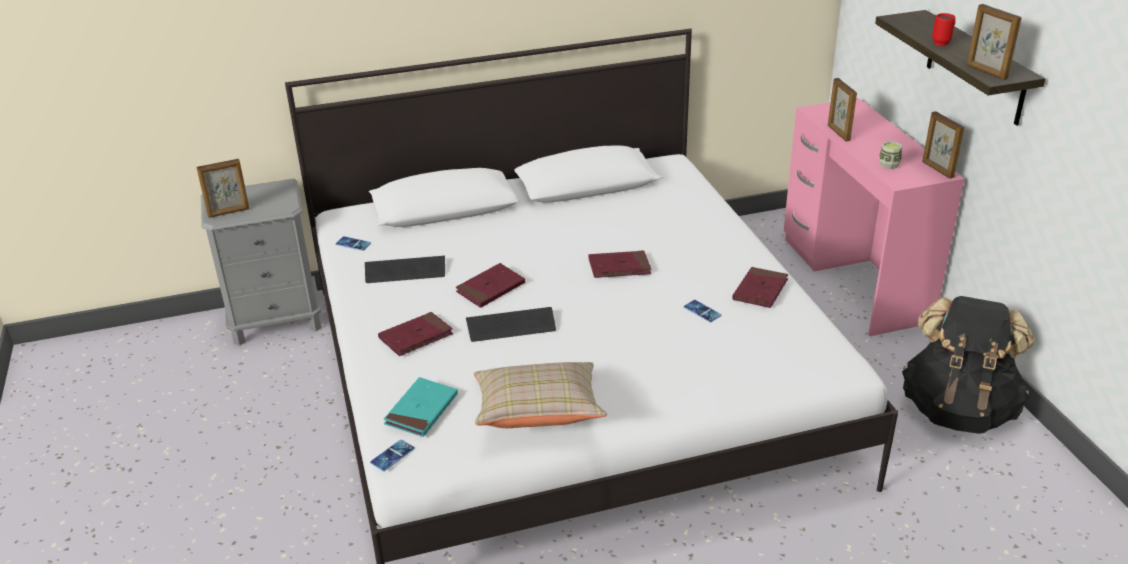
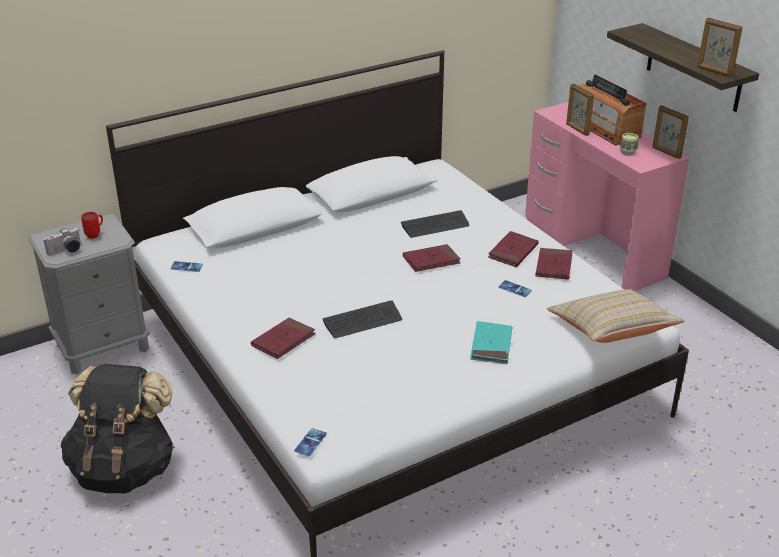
camera: 15 degrees left, 0 degrees up
(229, 212) = (66, 251): picture frame -> camera
(405, 271) = (246, 285): keyboard -> keyboard (435, 225)
(421, 410) = (319, 401): turquoise book -> turquoise book (491, 345)
(490, 288) = (329, 291): red book -> red book (513, 251)
(538, 413) = (418, 390): beige pillow -> beige pillow (611, 331)
(874, 135) = (605, 129): none -> radio
(943, 43) = (670, 49): red mug -> red mug (95, 234)
(958, 410) = (709, 345): black backpack -> black backpack (124, 469)

